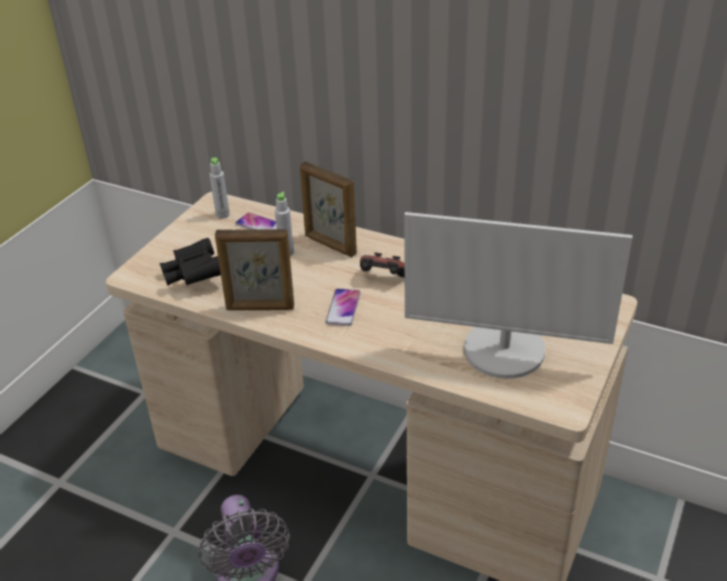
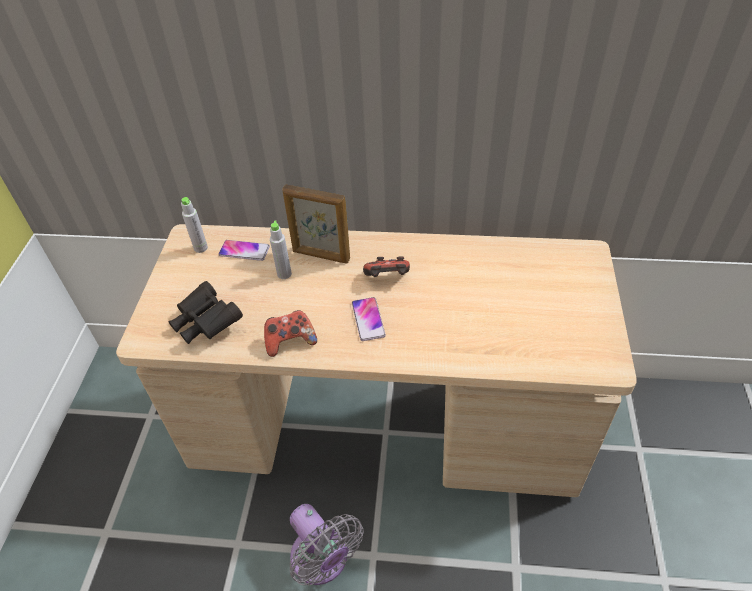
camera: 20 degrees left, 10 degrees up
(260, 308) = (290, 341): picture frame -> game controller
(504, 351) = (531, 324): monitor -> none

